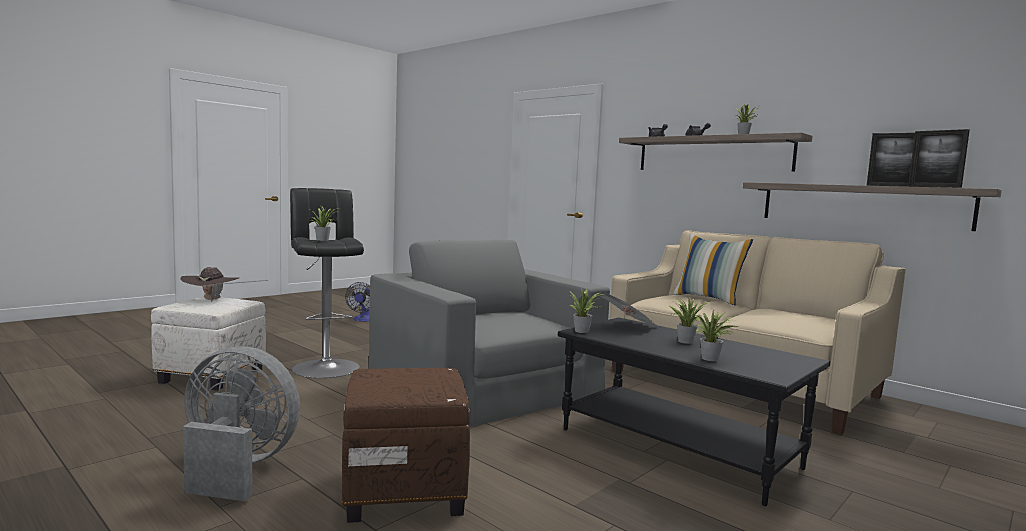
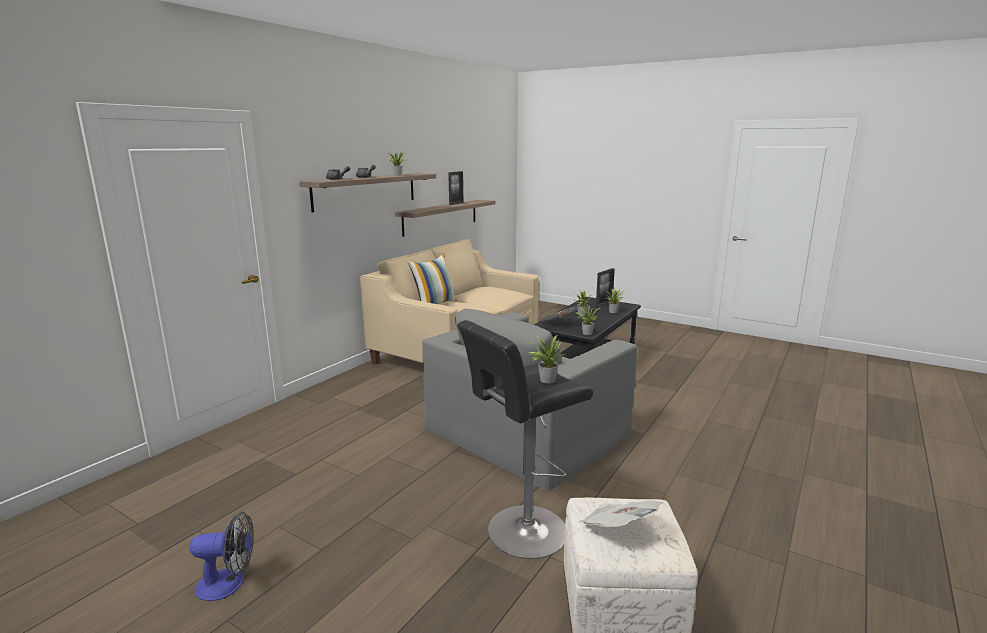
camera: 100 degrees left, 10 degrees up
(211, 300) = (618, 530): brown hat -> newspaper
(237, 468) = (764, 494): grey fan -> none
(403, 493) = (717, 431): brown ottoman -> none
(934, 187) = (476, 202): picture frame -> picture frame (604, 305)

